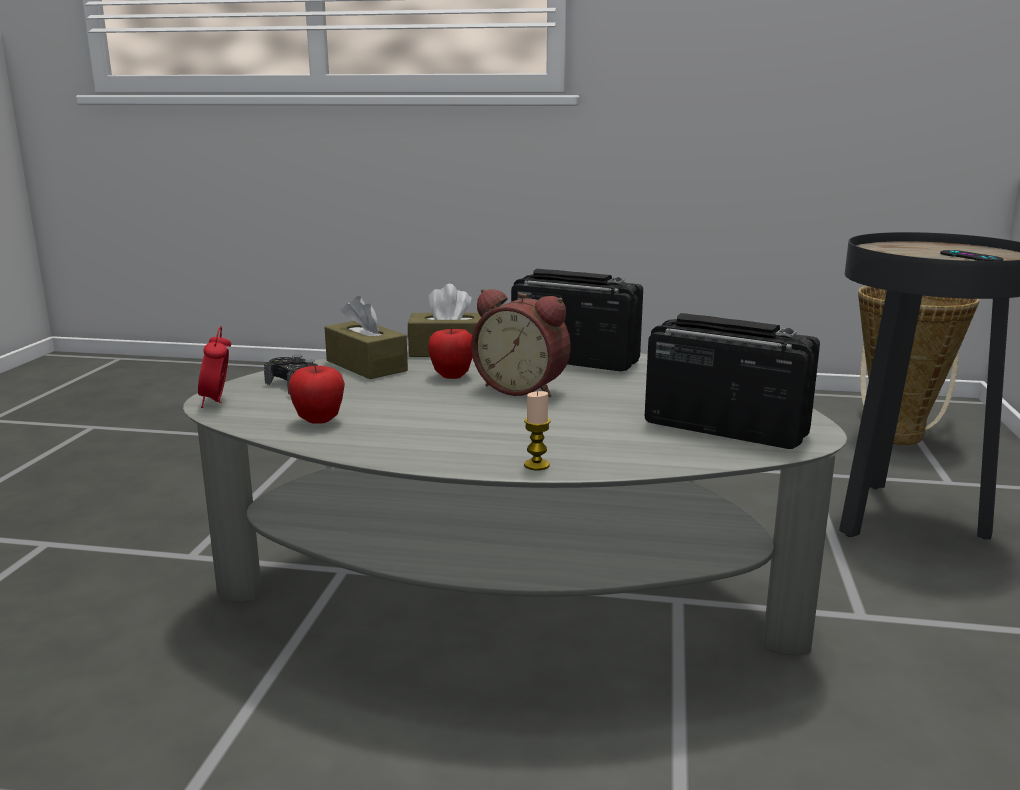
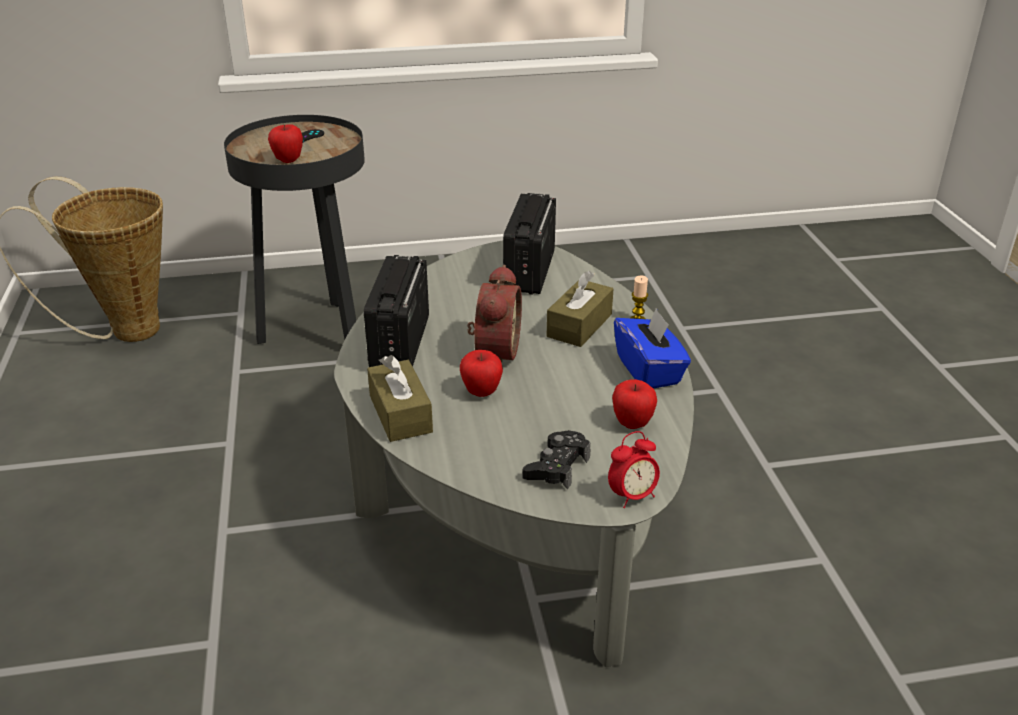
camera: 110 degrees left, 15 degrees up
(366, 365) = (476, 449): brown tissue box -> brown tissue box (579, 325)
(407, 447) = (649, 370): none -> blue tissue box
(885, 251) = (288, 160): none -> apple

